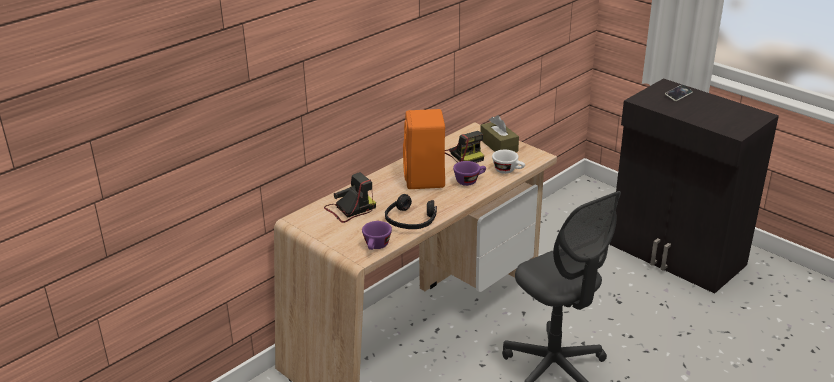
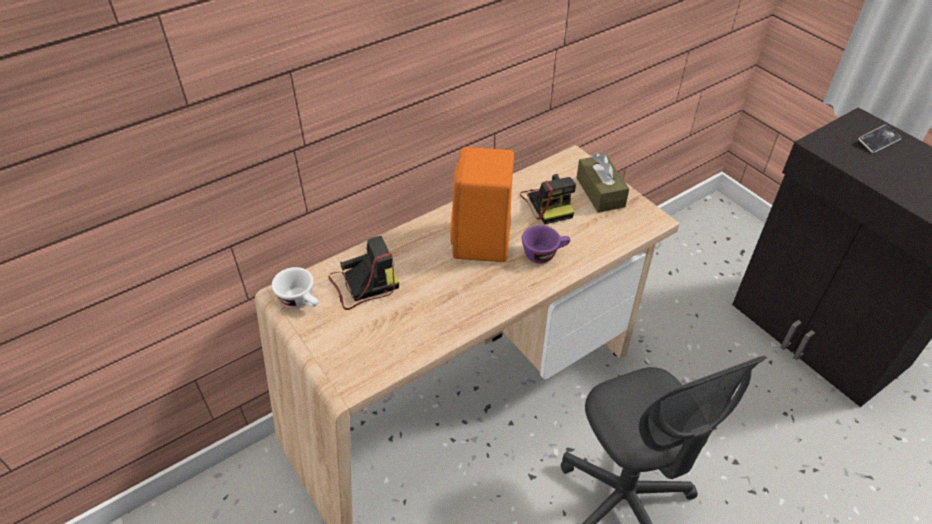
camera: 10 degrees right, 15 degrees up
(376, 247) = (378, 367): purple cup -> none
(411, 220) = (442, 321): black headphones -> none
(508, 170) = (604, 242): white cup -> white cup (301, 301)

